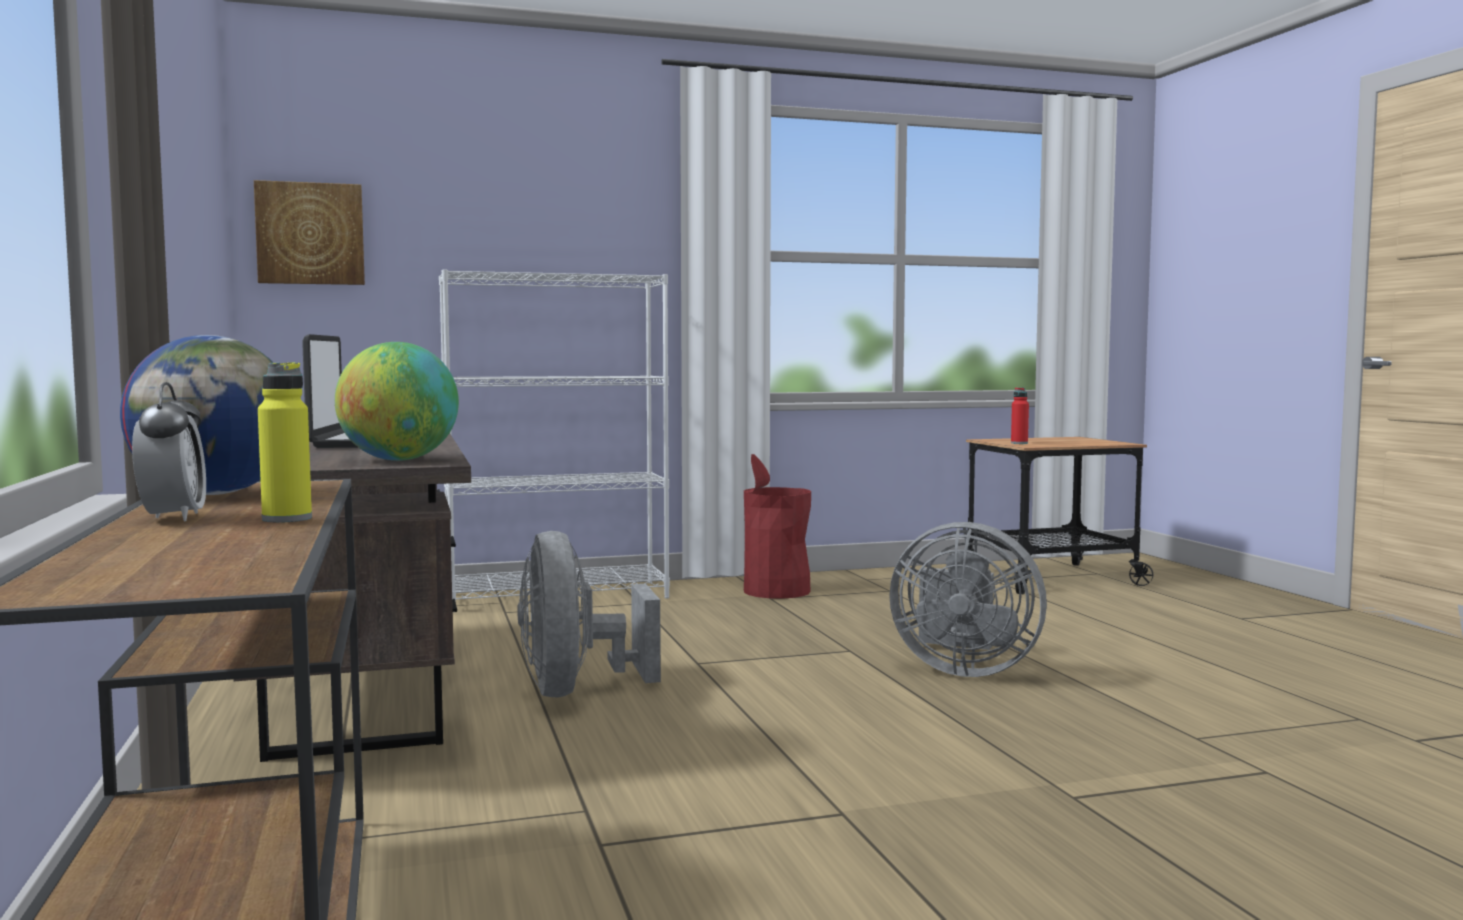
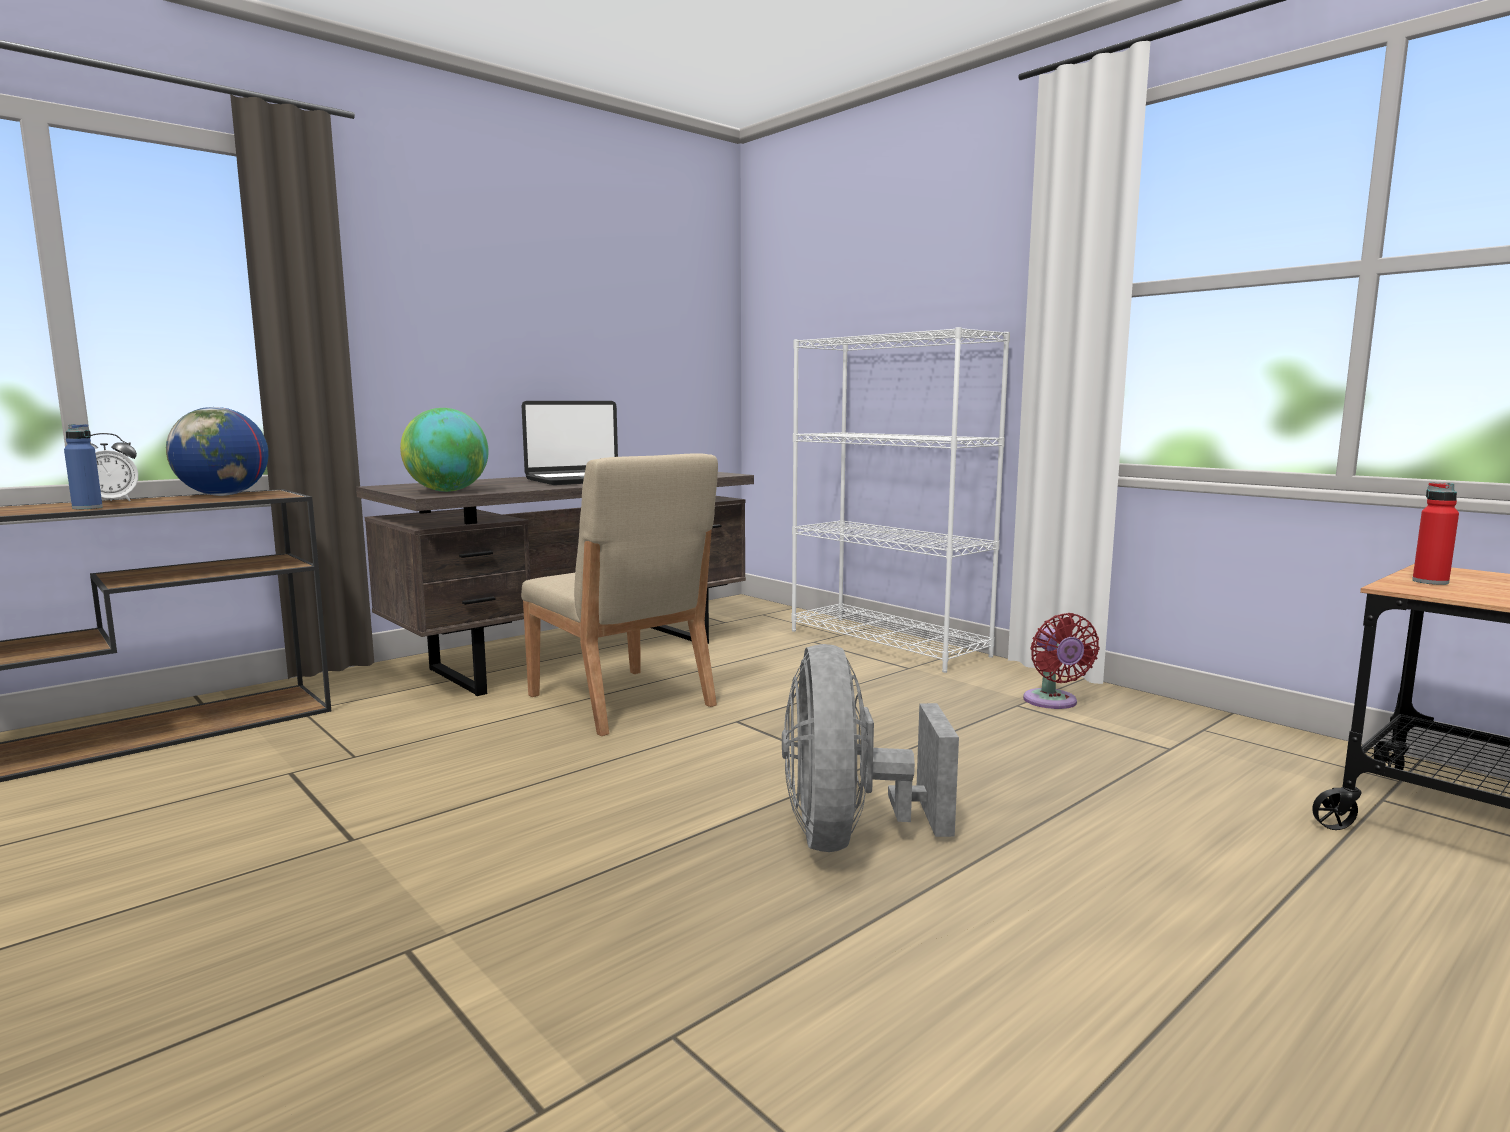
camera: 65 degrees right, 5 degrees up
(287, 519) = (87, 508): yellow bottle -> blue bottle
(310, 234) = (776, 316): picture -> none
(575, 690) = (621, 701): grey fan -> beige chair
(776, 591) = (1052, 702): red trash can -> red fan

